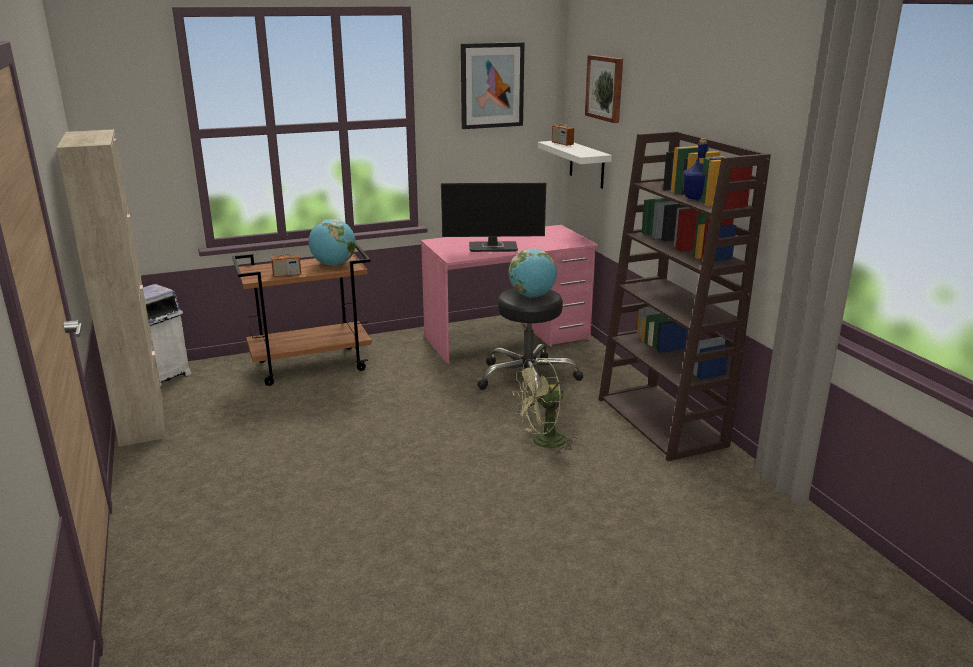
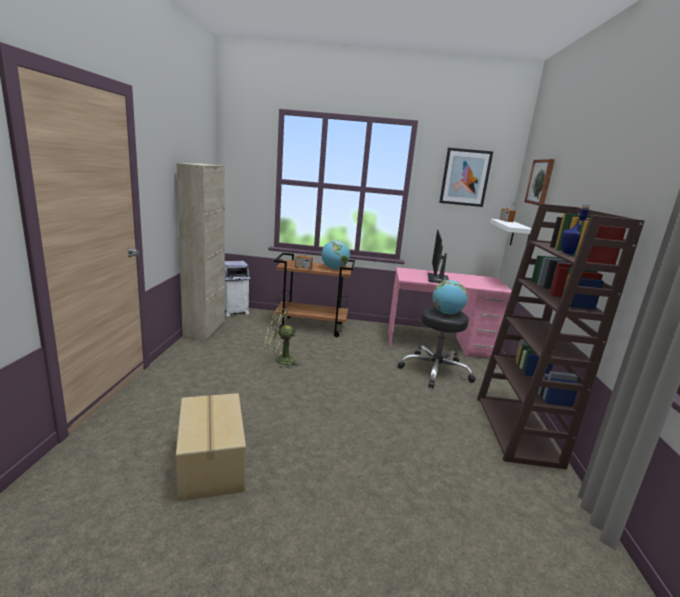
camera: 25 degrees right, 5 degrees down
(347, 592) = (210, 463): none -> cardboard box
(494, 247) = (438, 279): monitor -> monitor turned 75 degrees clockwise
(542, 442) = (415, 414): green fan -> green fan (280, 360)

